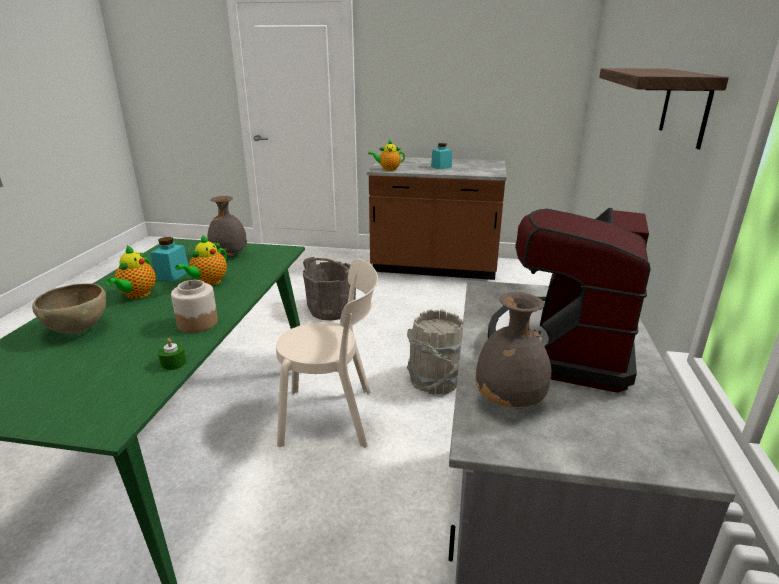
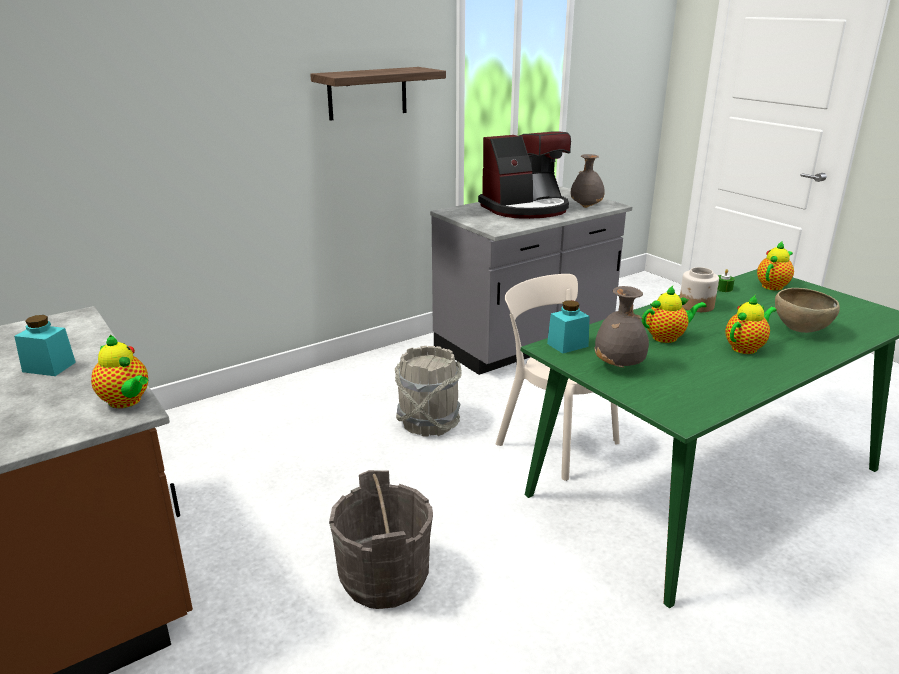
camera: 135 degrees left, 0 degrees up
(99, 399) = (773, 286): none -> teapot
(172, 275) = (702, 360): turquoise jar -> turquoise jar (567, 345)

